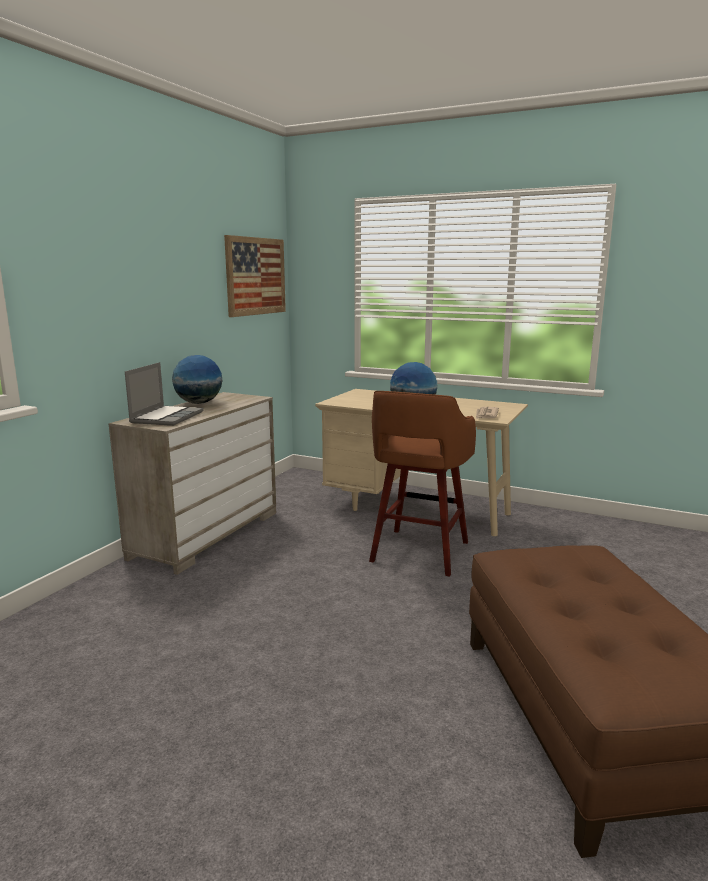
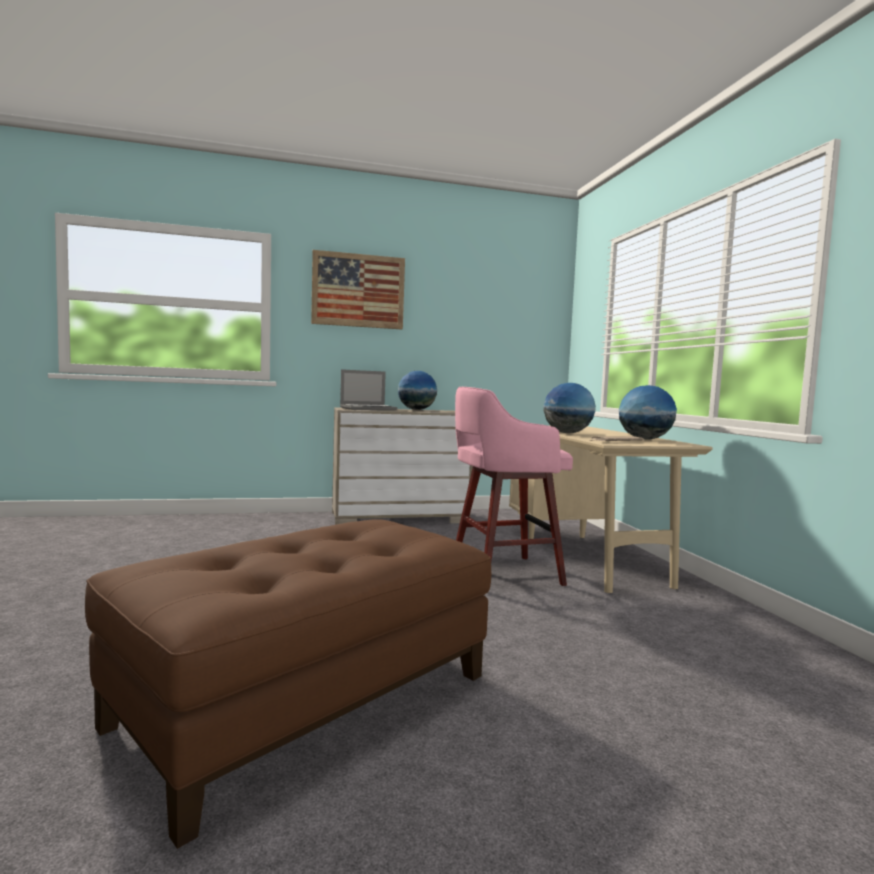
camera: 50 degrees right, 10 degrees down
(256, 276) = (521, 319): picture -> picture (358, 290)
(418, 553) = (501, 573): brown stool -> pink stool
(473, 404) = (644, 439): none -> globe

